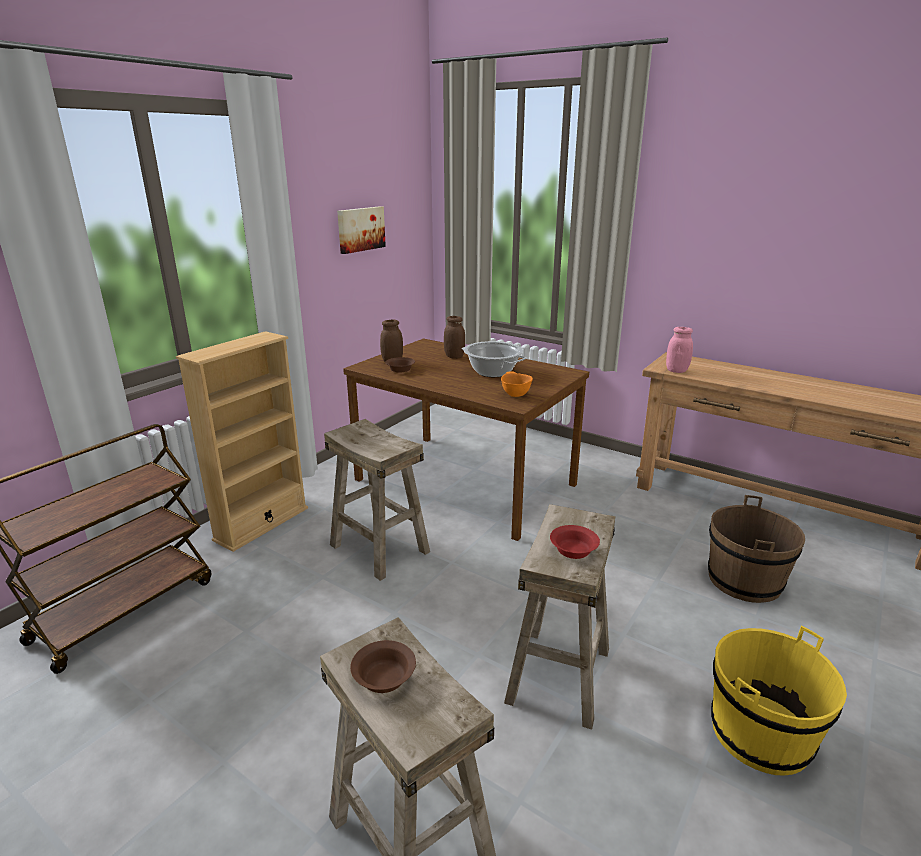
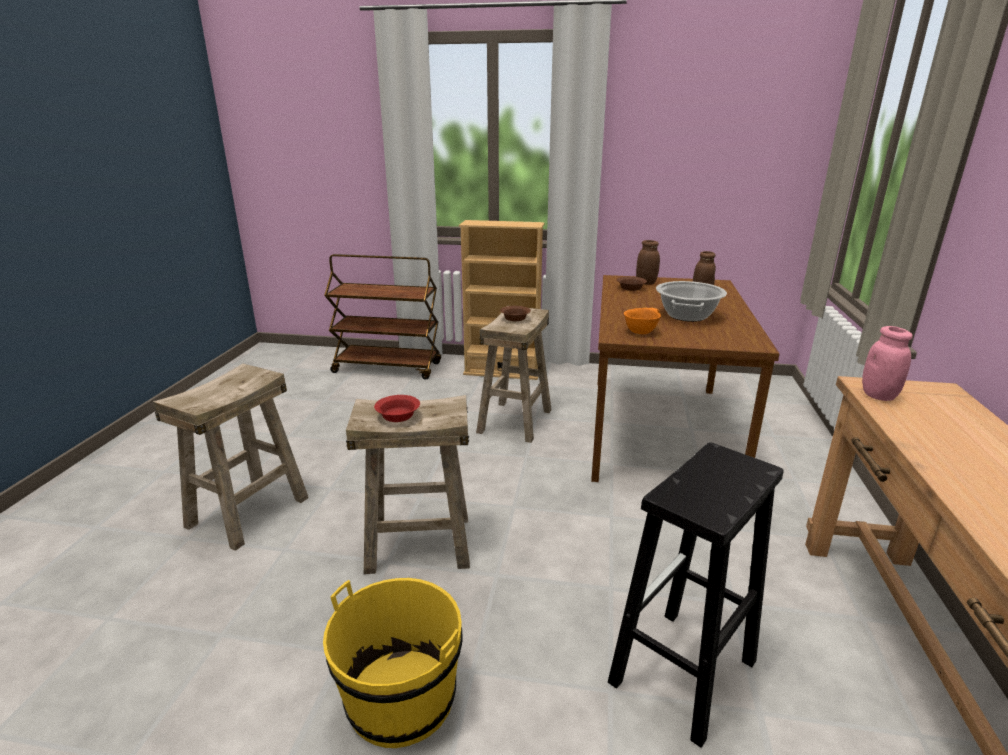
camera: 65 degrees right, 0 degrees up
(360, 229) = (706, 153): picture -> none
(385, 677) = (229, 383): brown bowl -> brown bowl (516, 319)
(744, 580) = (682, 674): brown bucket -> black stool

